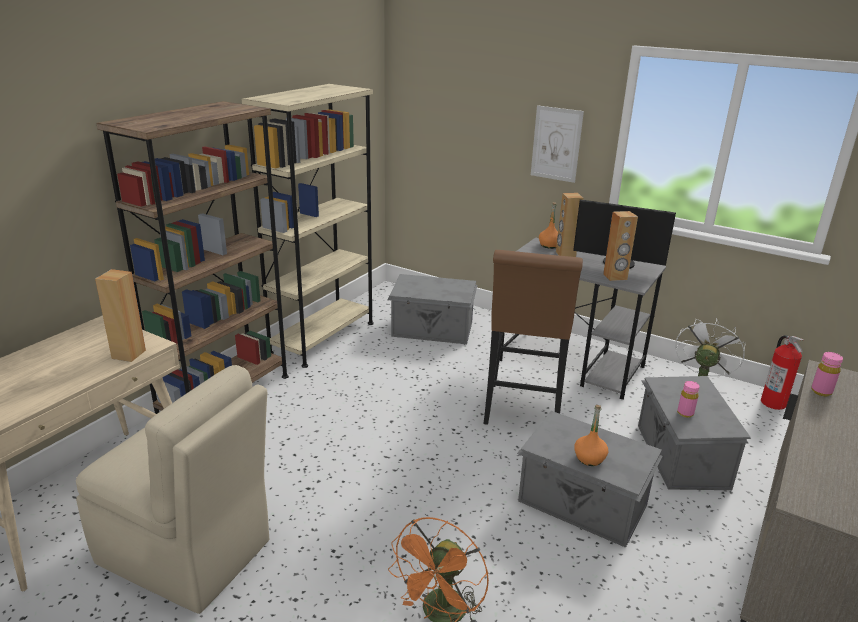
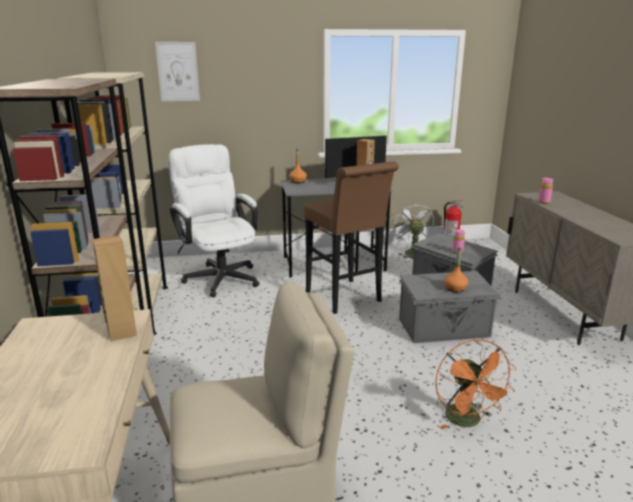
camera: 40 degrees left, 5 degrees down
(432, 330) = (219, 276): grey storage box -> white office chair
(556, 144) = (278, 108): picture -> picture (178, 72)
(565, 254) = (316, 184): brown speaker -> none

